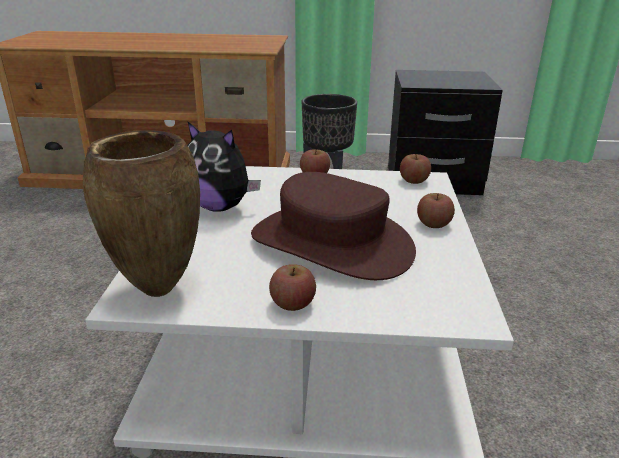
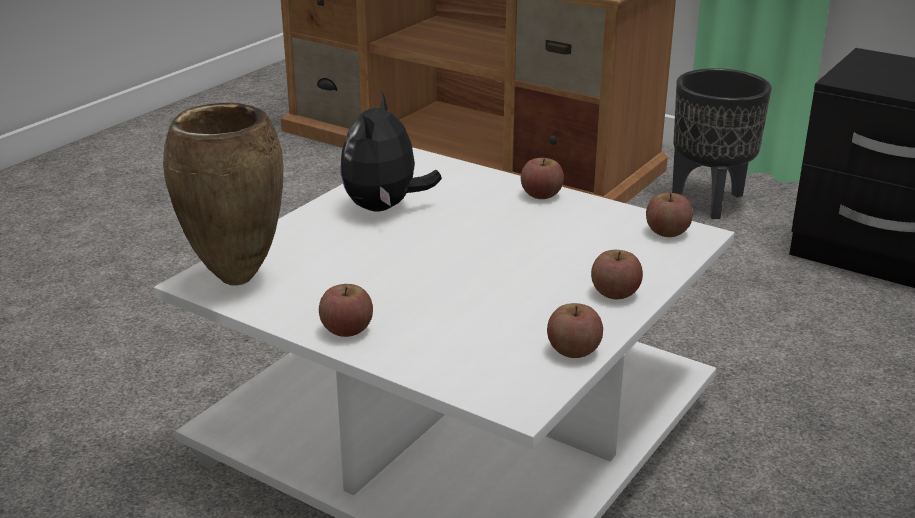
camera: 30 degrees right, 0 degrees up
(220, 207) = (385, 208): plush toy -> plush toy turned 45 degrees clockwise
(332, 243) = (461, 281): brown hat -> none
(459, 268) = (573, 350): none -> apple

